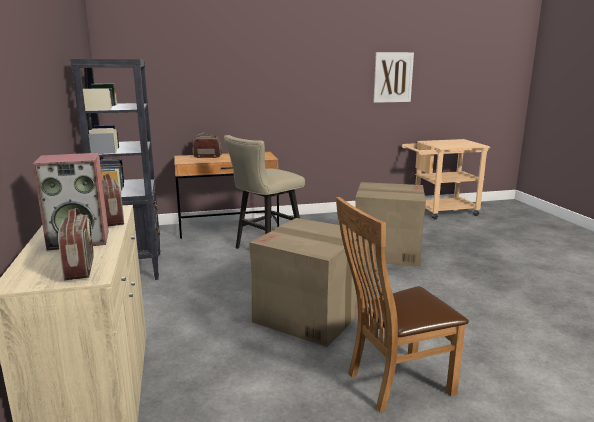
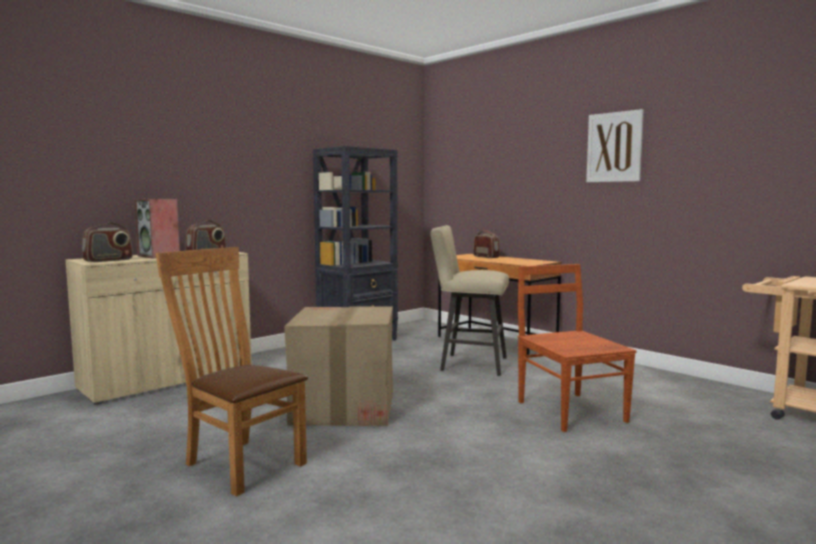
camera: 60 degrees right, 10 degrees down
(386, 251) = (569, 410): cardboard box -> brown chair
(393, 77) = (753, 164): picture -> picture (614, 147)

